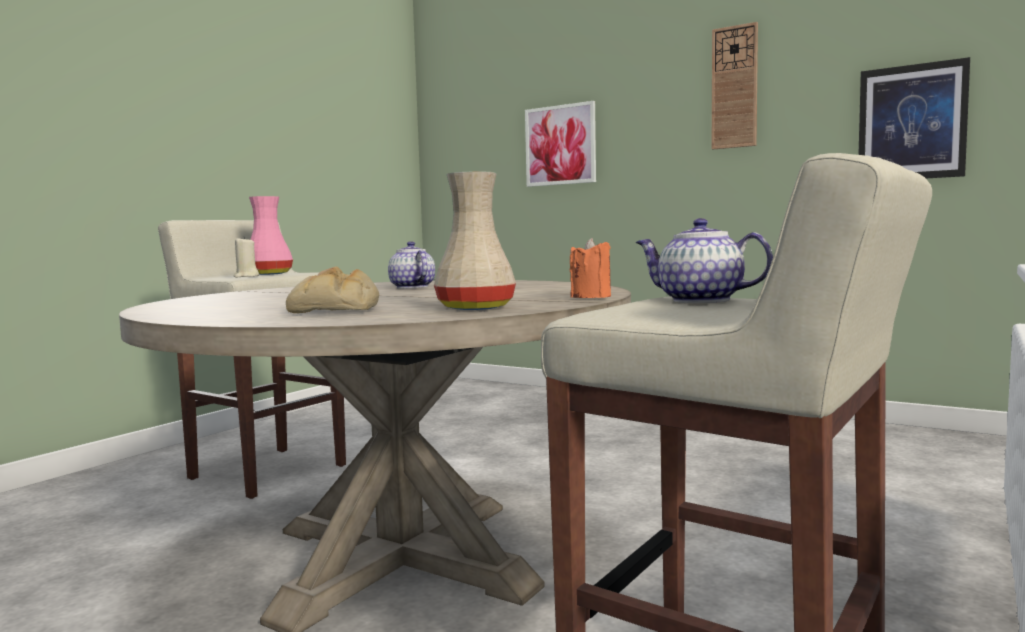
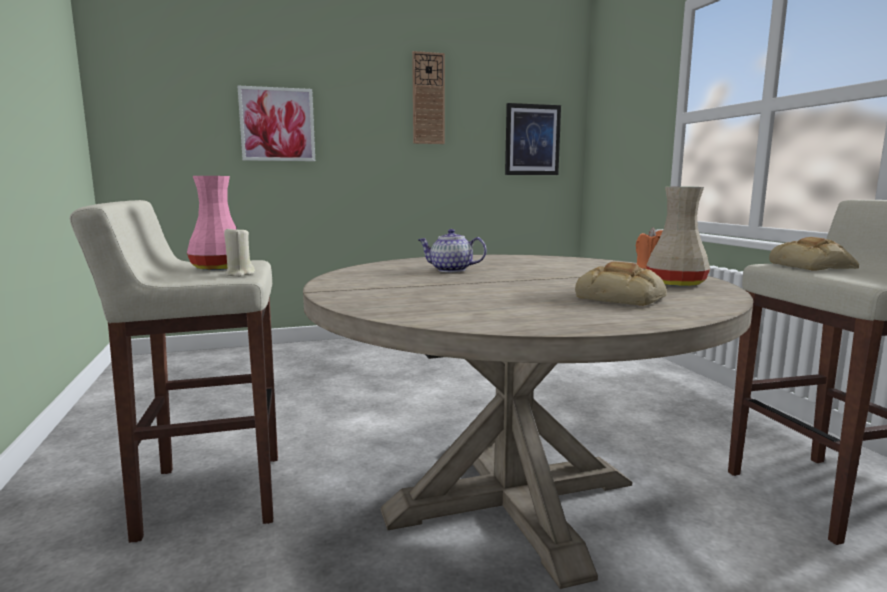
camera: 50 degrees left, 5 degrees up
(699, 300) = (813, 267): teapot -> bread

